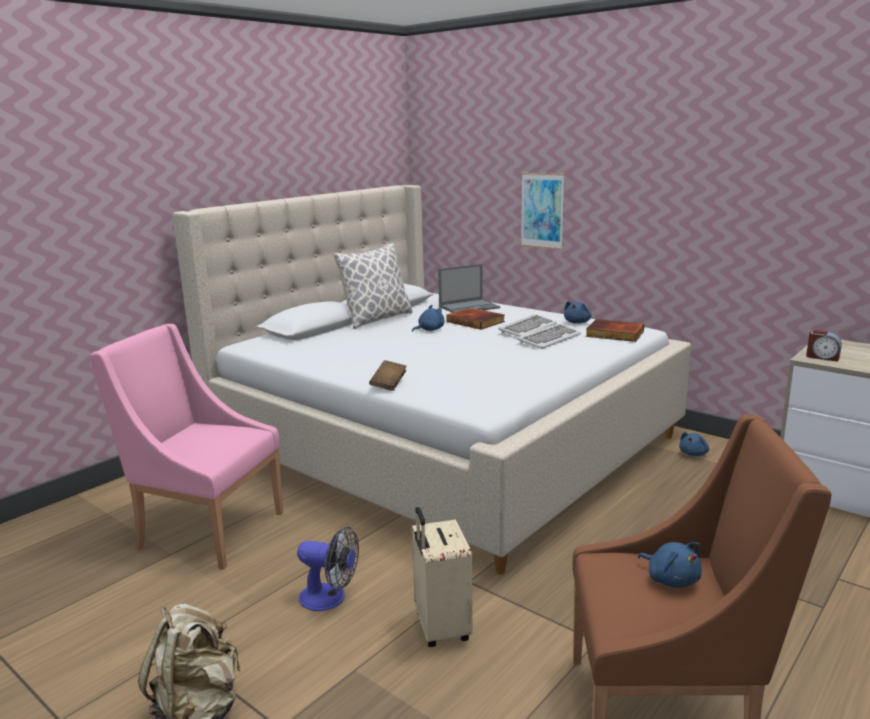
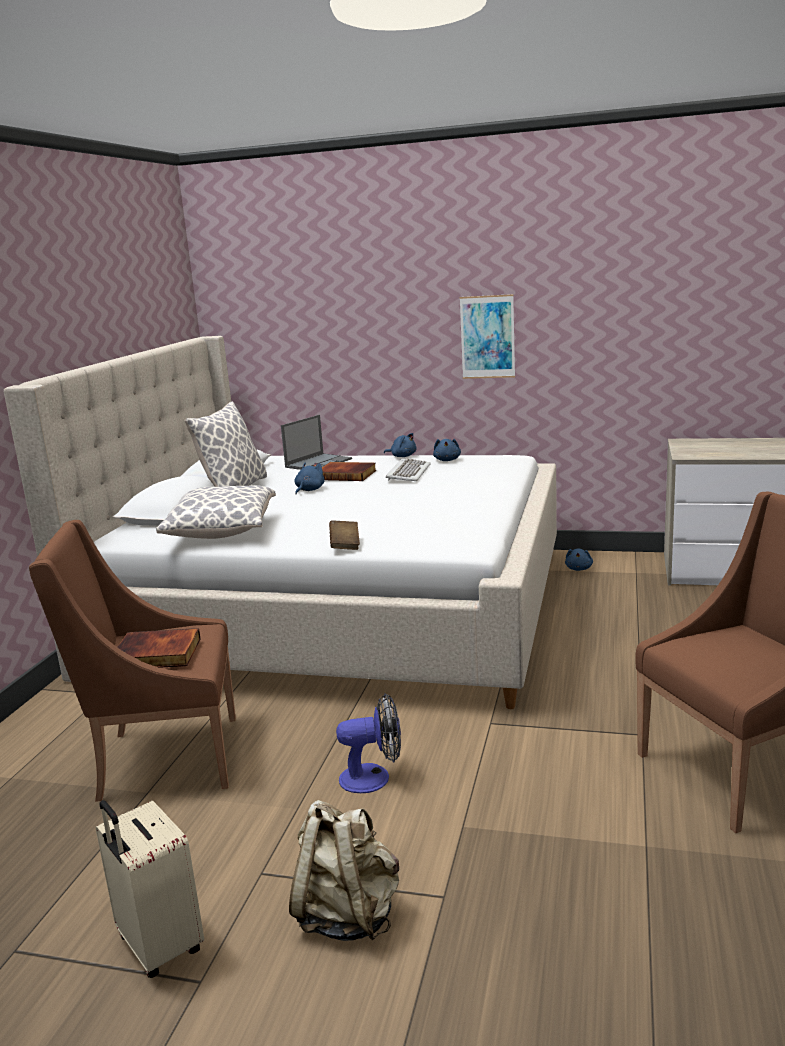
camera: 25 degrees left, 0 degrees up
(206, 530) = (164, 758): pink armchair -> brown armchair
(319, 354) = (222, 532): none -> pillow
(440, 628) = (505, 767): beige suitcase -> beige suitcase (158, 947)
(542, 210) = (375, 350): picture -> picture (487, 337)
(548, 339) = (441, 478): keyboard -> none
(614, 334) = (495, 464): book -> book (156, 655)
(671, 579) = (739, 644): blue plush toy -> blue plush toy (402, 456)
(822, 357) = (693, 453): alarm clock -> none

